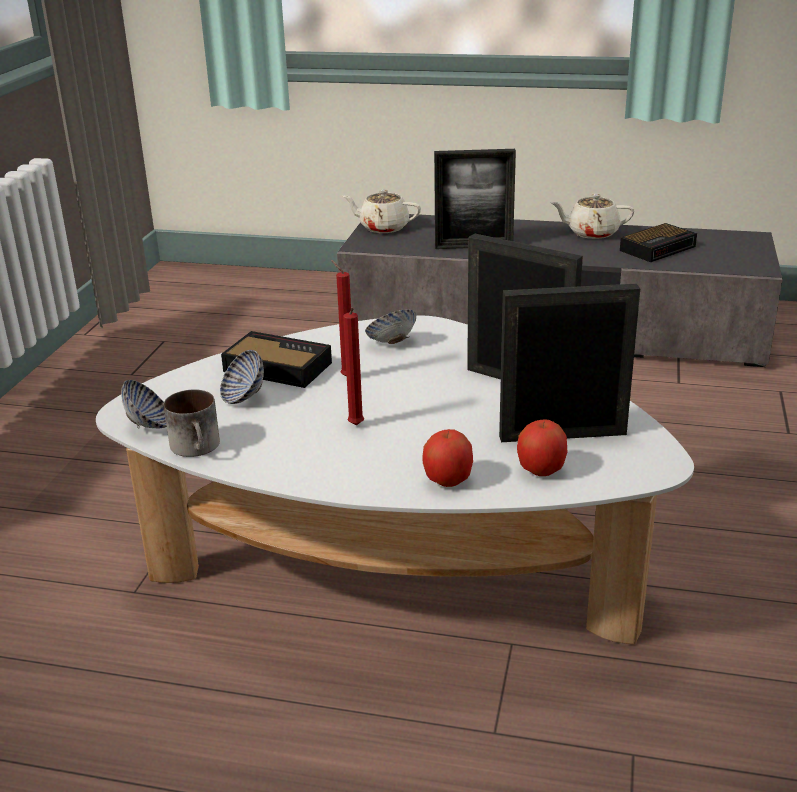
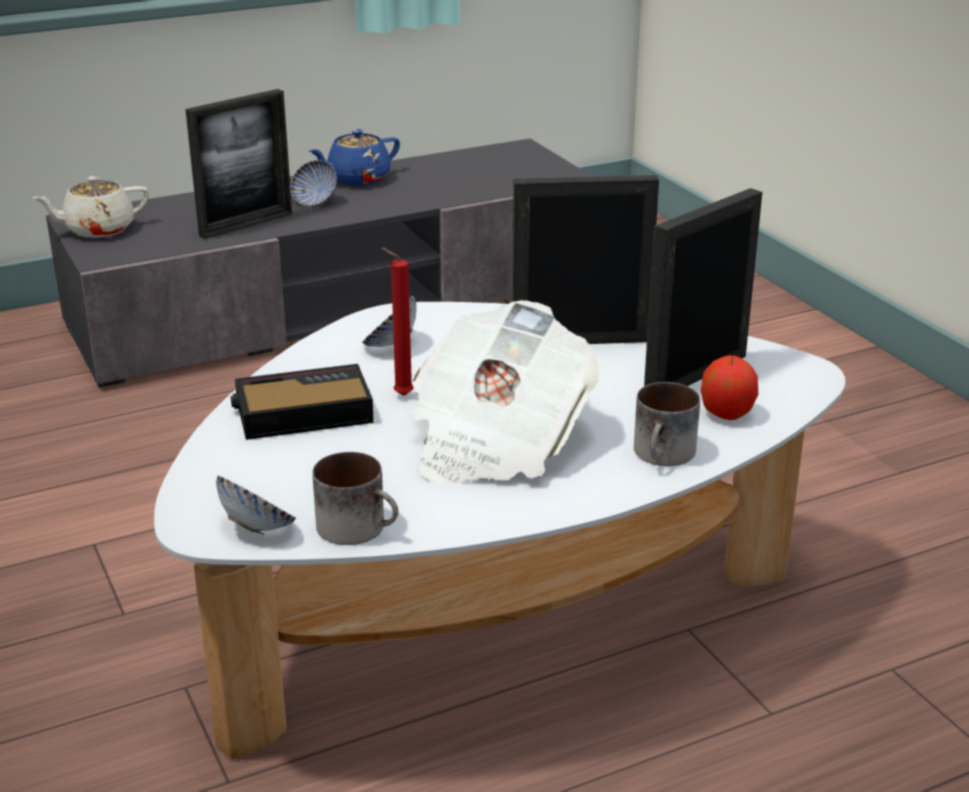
camera: 40 degrees left, 0 degrees up
(243, 397) = (319, 457): bowl -> bowl (315, 202)
(356, 426) = (495, 440): red candle -> newspaper
(448, 480) = (664, 455): apple -> mug
(591, 233) = (357, 179): beige teapot -> blue teapot
(658, 248) = (448, 179): alarm clock -> none

